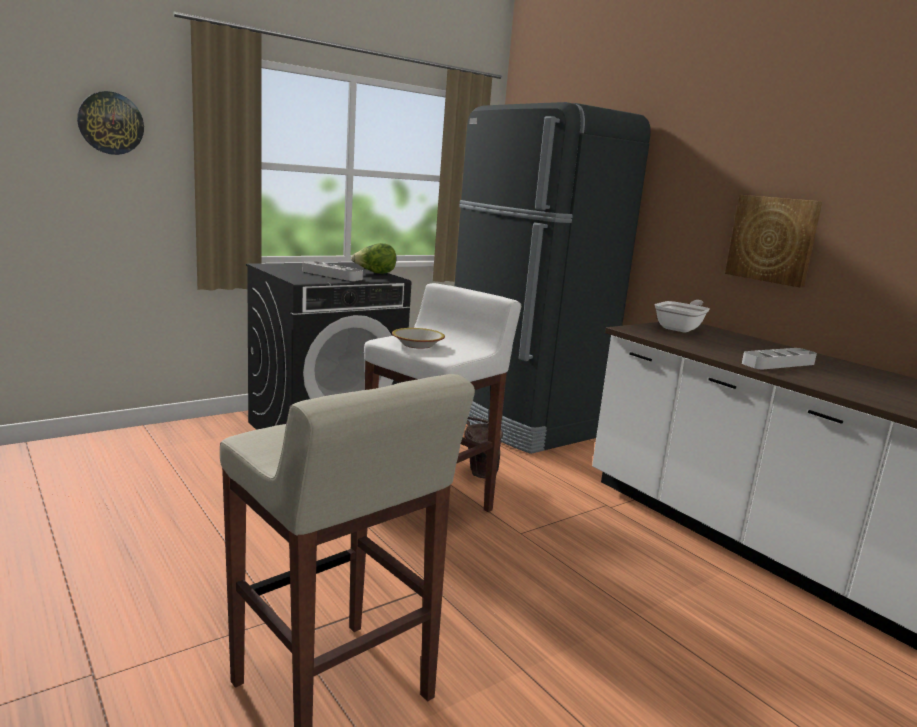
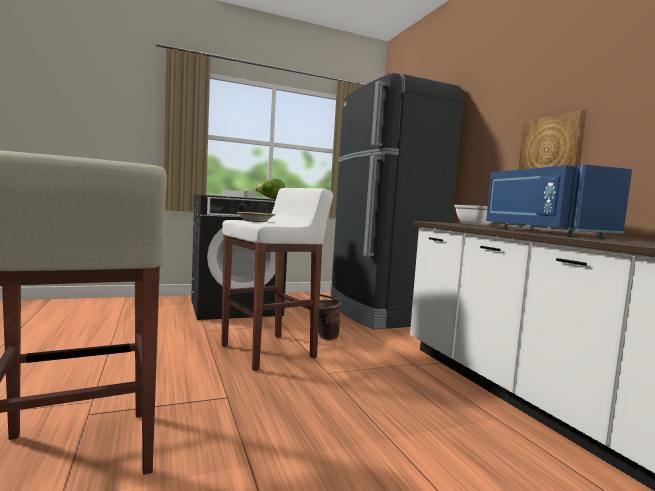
camera: 15 degrees right, 10 degrees down
(111, 123) = (118, 108): wall clock -> none
(778, 363) = (542, 232): grey tray -> blue microwave

